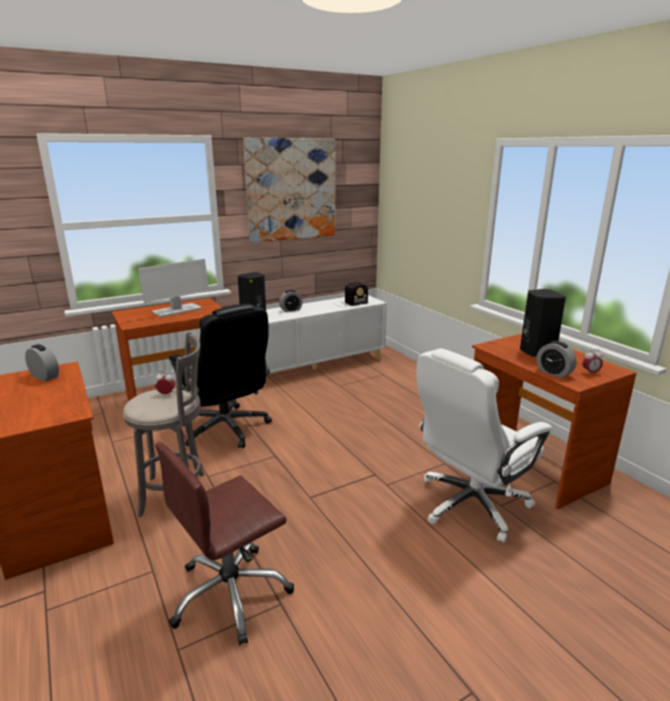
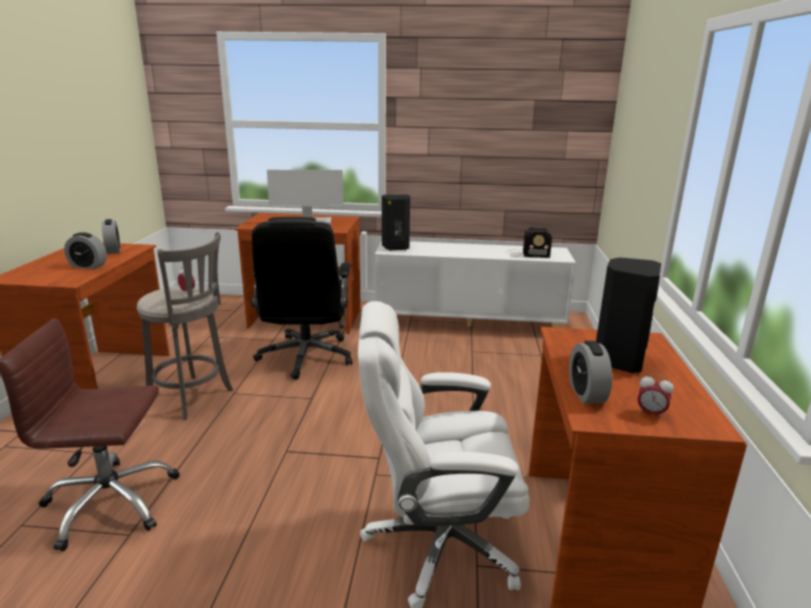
camera: 35 degrees right, 0 degrees up
(291, 189) = (481, 102): picture -> none
(291, 310) = (447, 247): alarm clock -> alarm clock (88, 266)

